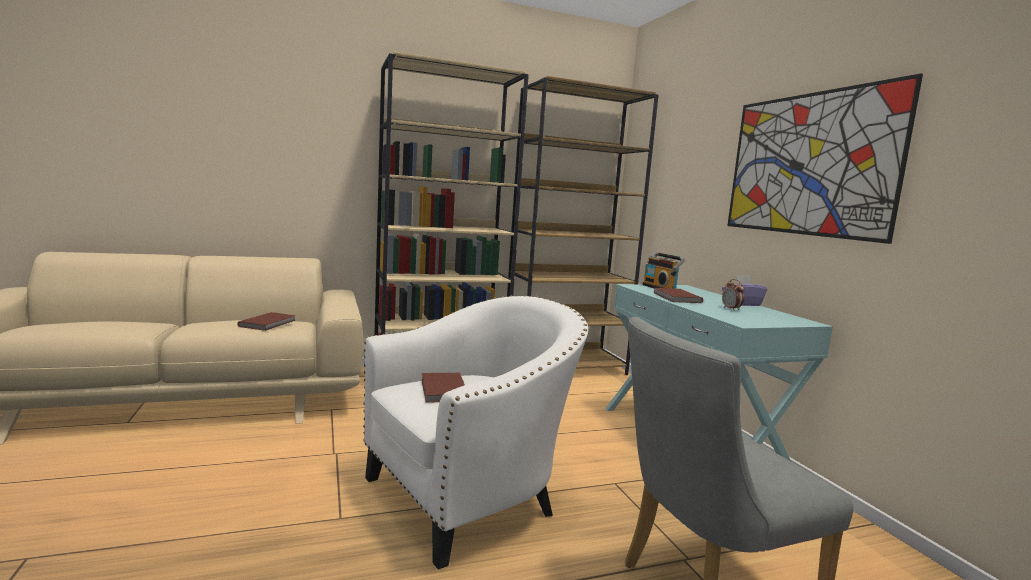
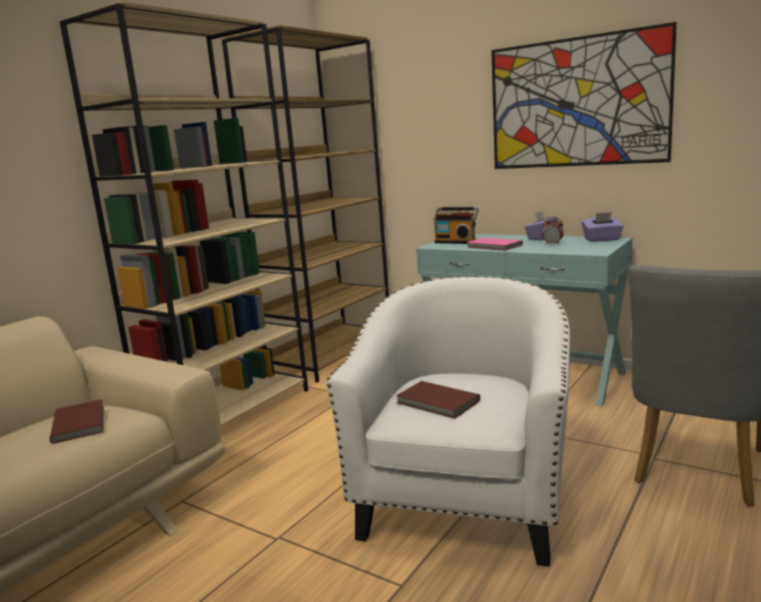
camera: 35 degrees left, 5 degrees up
(675, 298) = (494, 246): brown book -> pink book
(792, 319) = (602, 239): none -> purple tissue box

